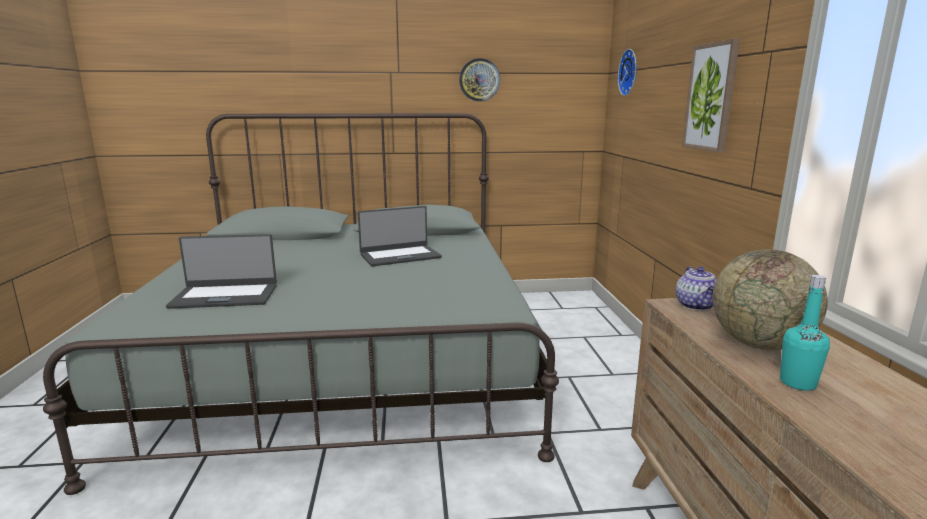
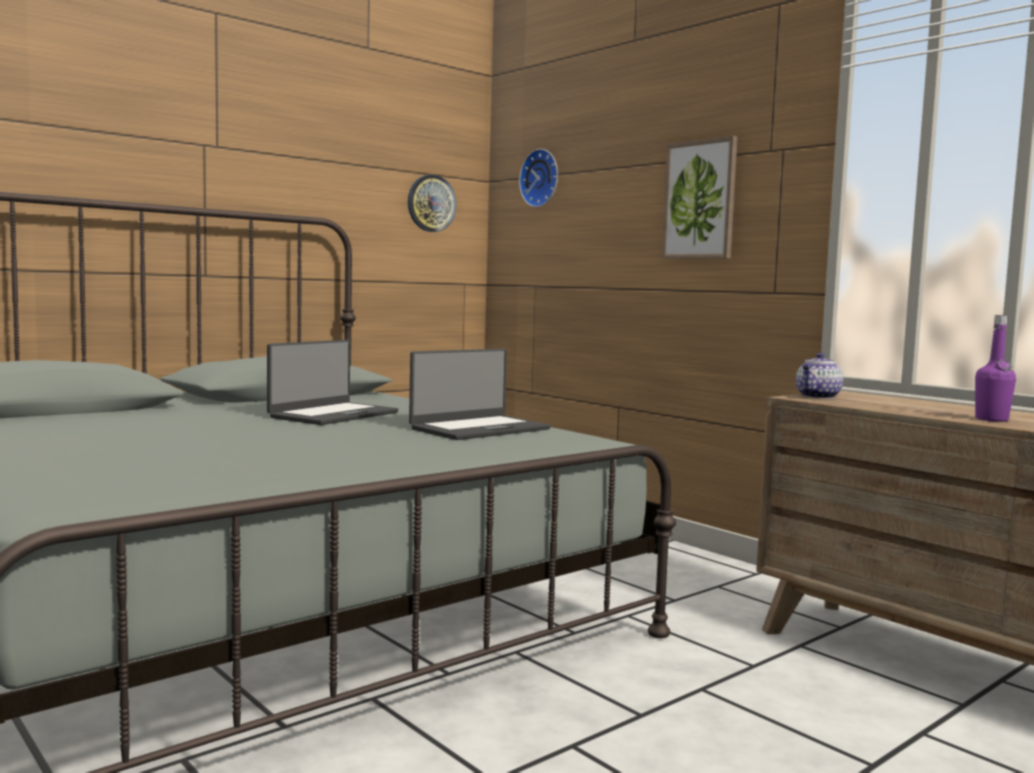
camera: 35 degrees left, 10 degrees down
(225, 296) = (170, 466): laptop -> laptop (479, 429)
(479, 80) = (335, 172): wall clock -> wall clock (431, 203)
(697, 306) = (818, 397): teapot -> teapot turned 75 degrees clockwise
(760, 344) = (919, 408): globe -> none
(797, 383) = (991, 419): turquoise bottle -> purple bottle

